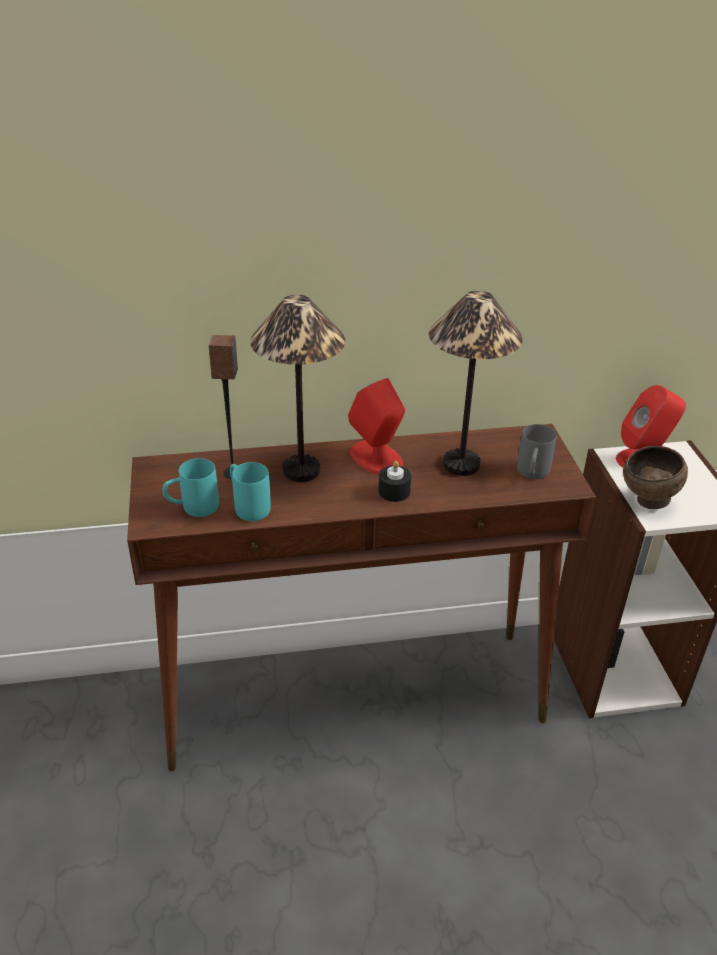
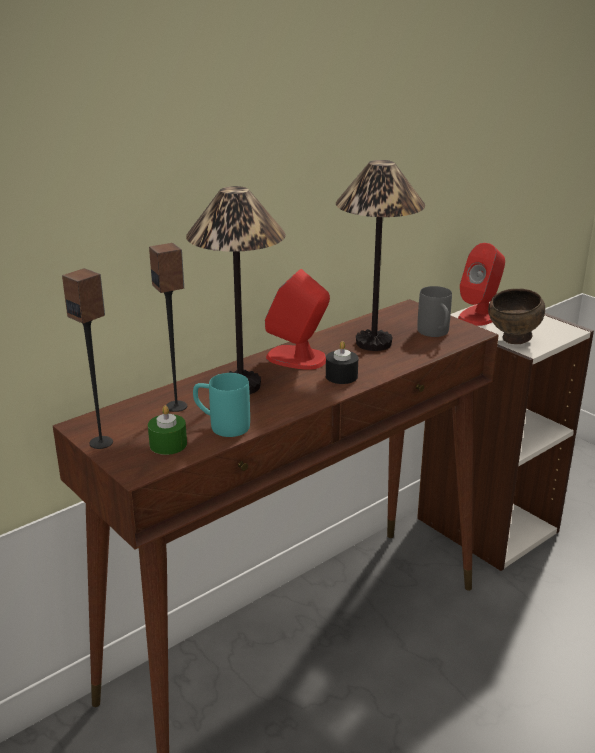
camera: 30 degrees left, 10 degrees down
(149, 487) = (101, 442): none -> speaker
(192, 508) = (168, 444): turquoise mug -> green candle

